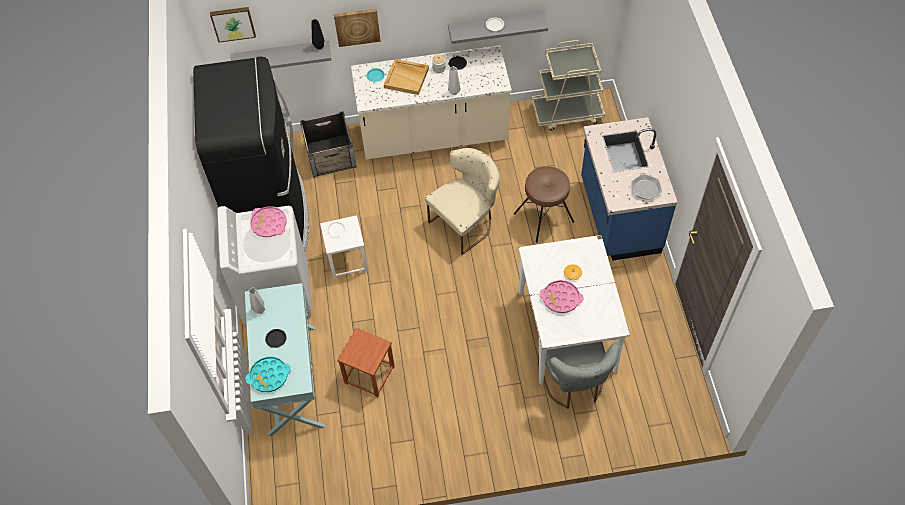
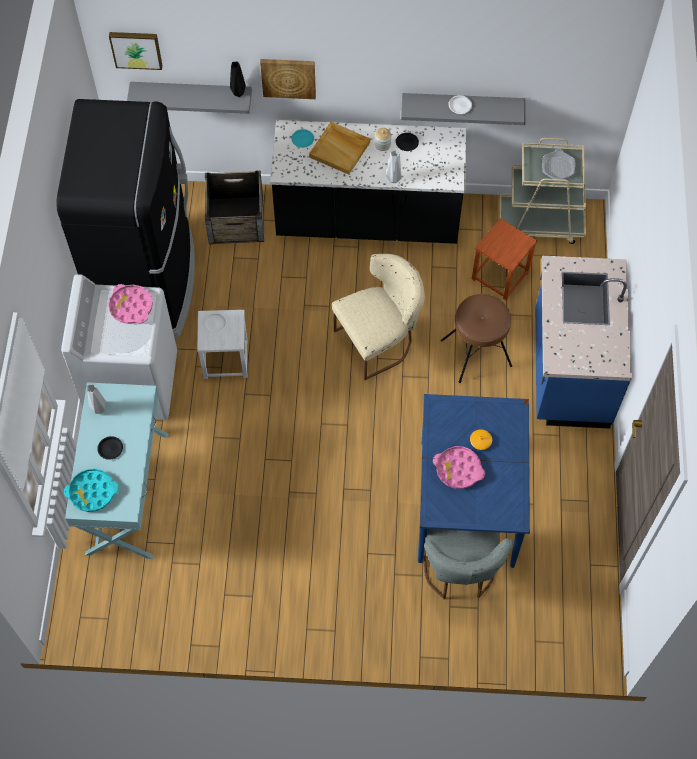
camera: 10 degrees right, 5 degrees up
(369, 375) = (218, 506): brown stool -> brown stool (500, 276)
(434, 136) = (367, 220): beige counter -> black counter
(566, 330) = (467, 501): white dining table -> blue dining table
(645, 189) = (597, 353): frying pan -> frying pan (557, 168)

